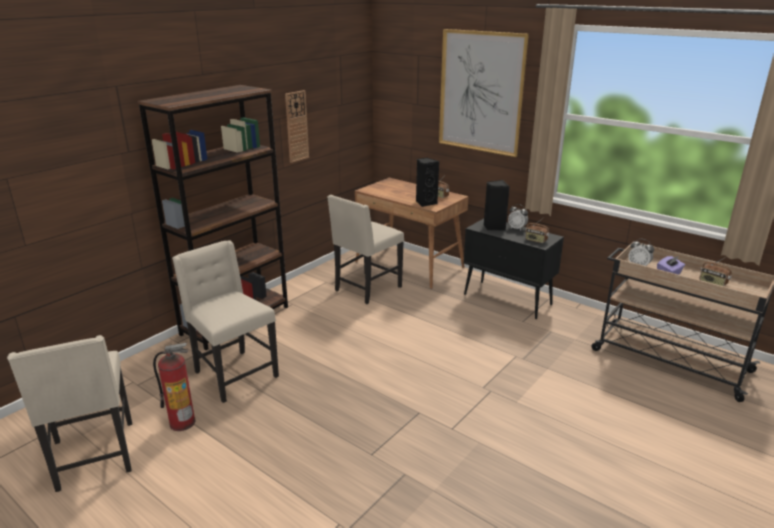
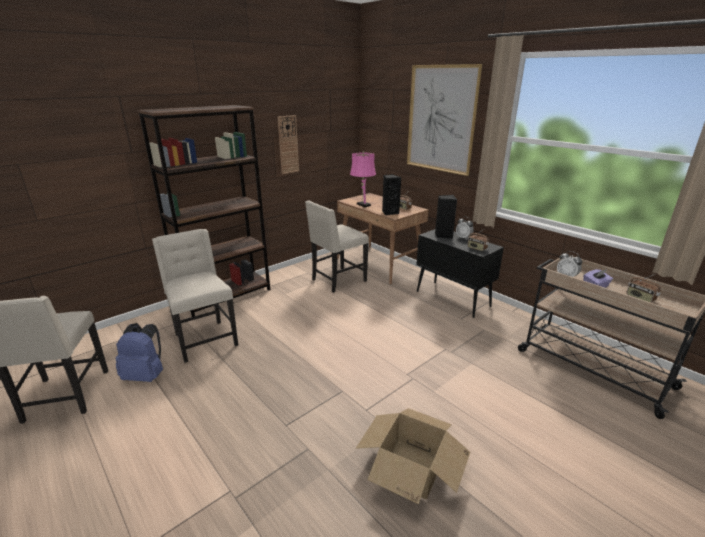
camera: 10 degrees right, 0 degrees up
(182, 422) = (146, 375): fire extinguisher -> blue backpack
(388, 194) = (362, 204): none -> pink table lamp
(517, 477) = (411, 468): none -> cardboard box

